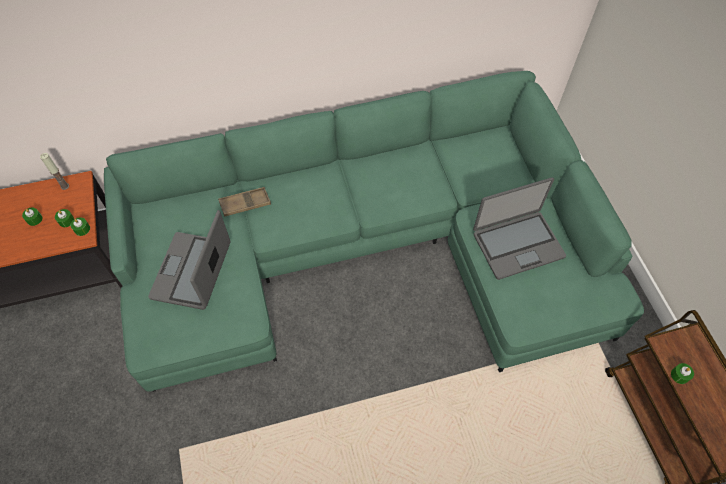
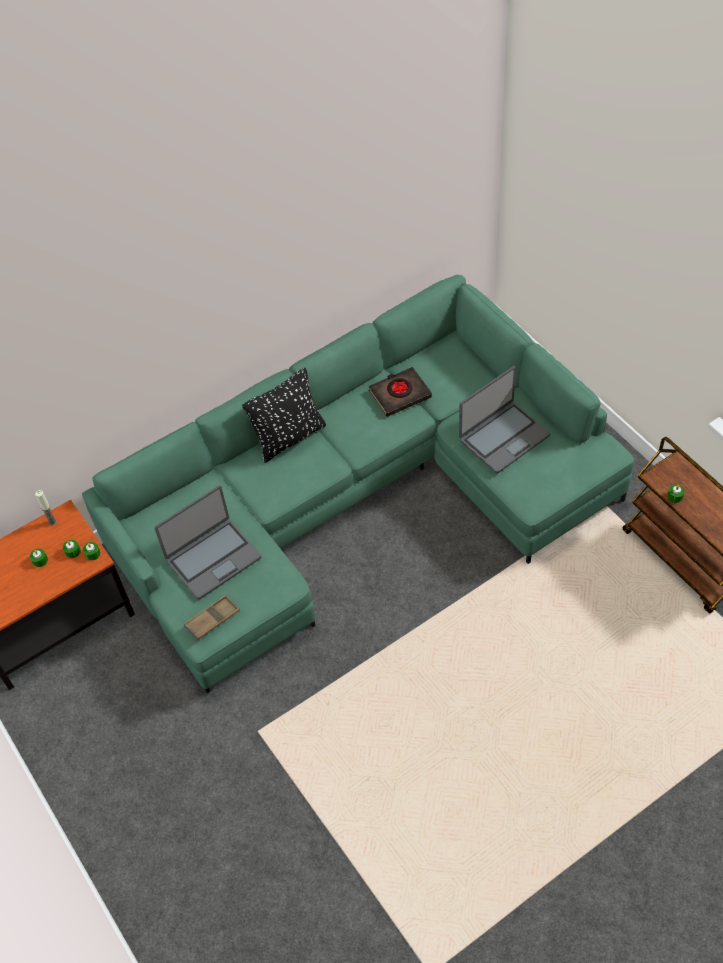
camera: 15 degrees left, 5 degrees down
(192, 271) = (213, 559): laptop -> laptop turned 120 degrees counterclockwise
(245, 204) = (233, 484): brown tray -> brown tray (212, 619)
(315, 177) = (289, 437): none -> black pillow
(433, 169) = (400, 394): none -> black book

